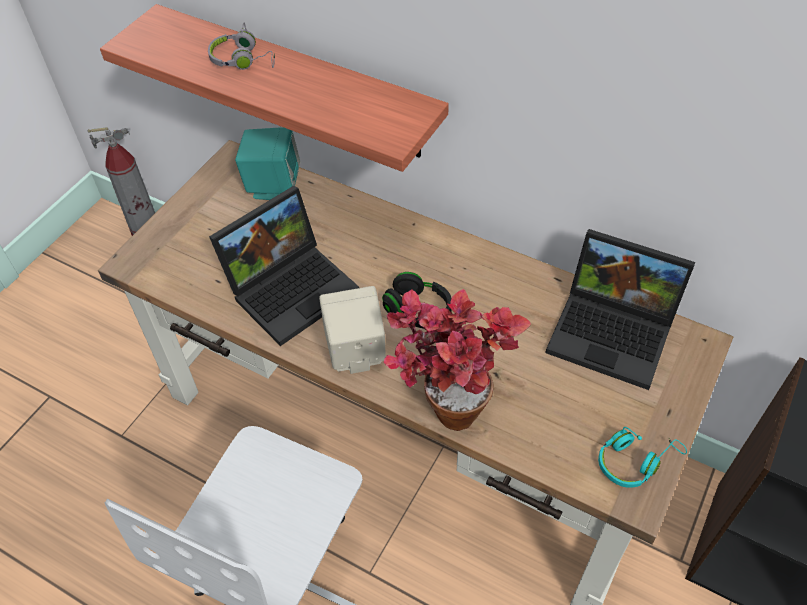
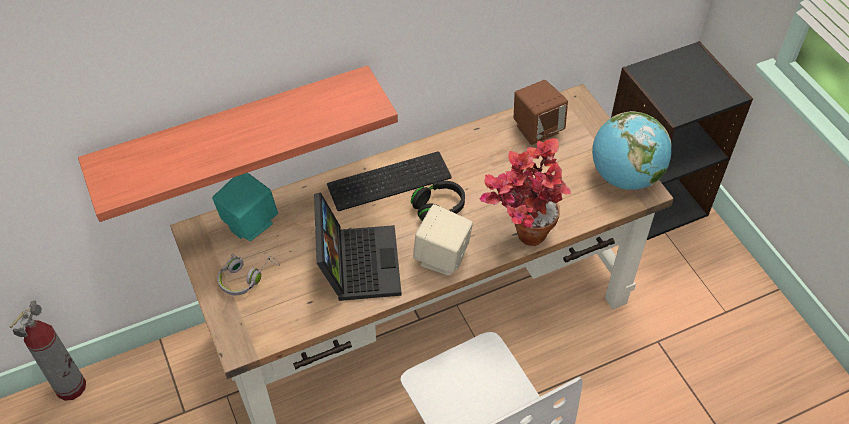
camera: 55 degrees left, 0 degrees up
(243, 60) = (210, 139): grey headphones -> grey headphones (246, 277)
(418, 250) = (390, 179): none -> keyboard
(614, 332) = (537, 129): laptop -> brown speaker
(635, 461) = (624, 176): turquoise headphones -> globe

